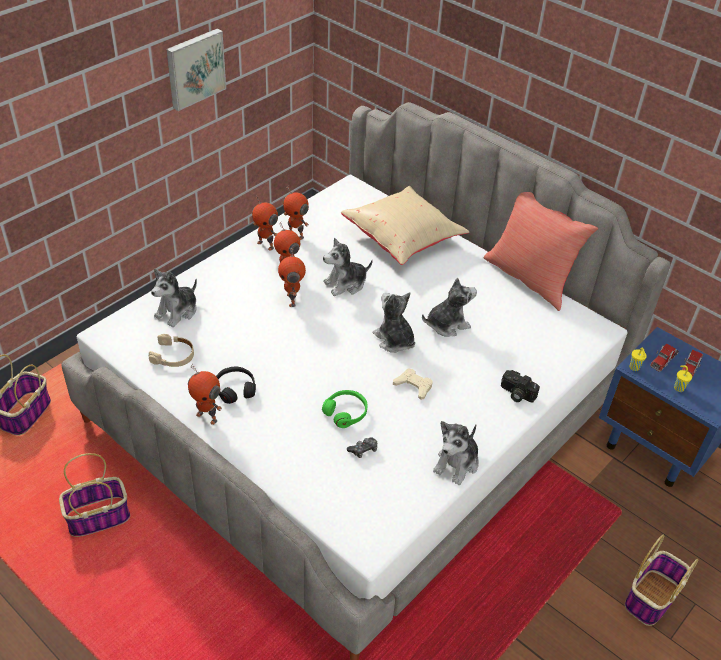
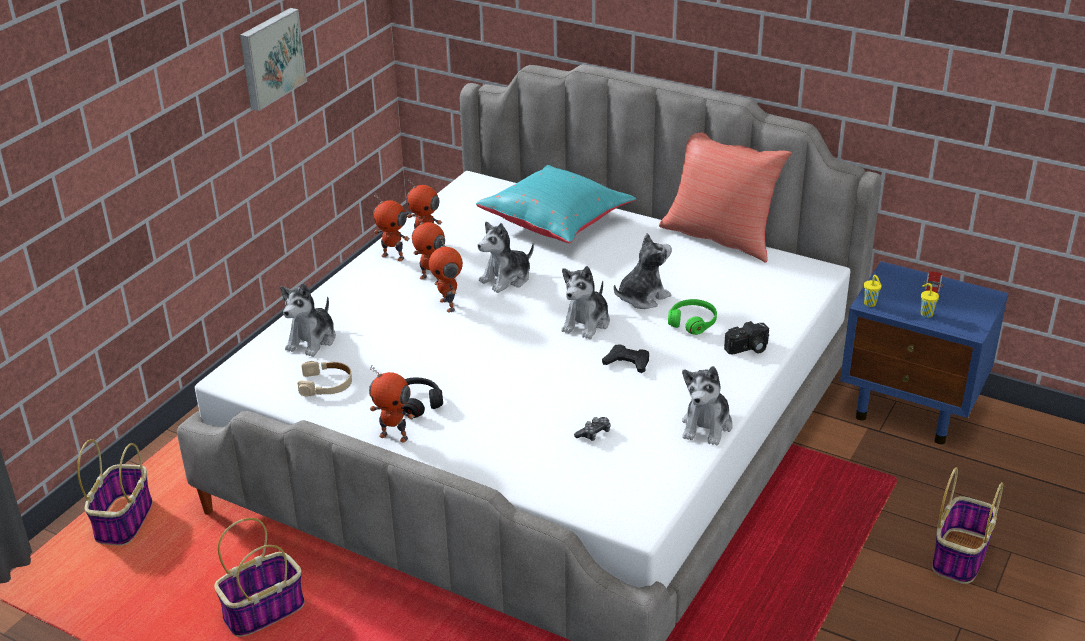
camera: 10 degrees left, 10 degrees down
(345, 412) = (558, 402): green headphones -> green headphones (692, 322)
(394, 340) = (587, 323): plush toy -> plush toy turned 105 degrees counterclockwise
(403, 238) = (557, 223): beige pillow -> turquoise pillow
(413, 386) = (627, 362): beige game controller -> black game controller
(516, 394) = (748, 349): camera -> camera turned 45 degrees counterclockwise
(663, 360) = (900, 291): toy truck -> none

